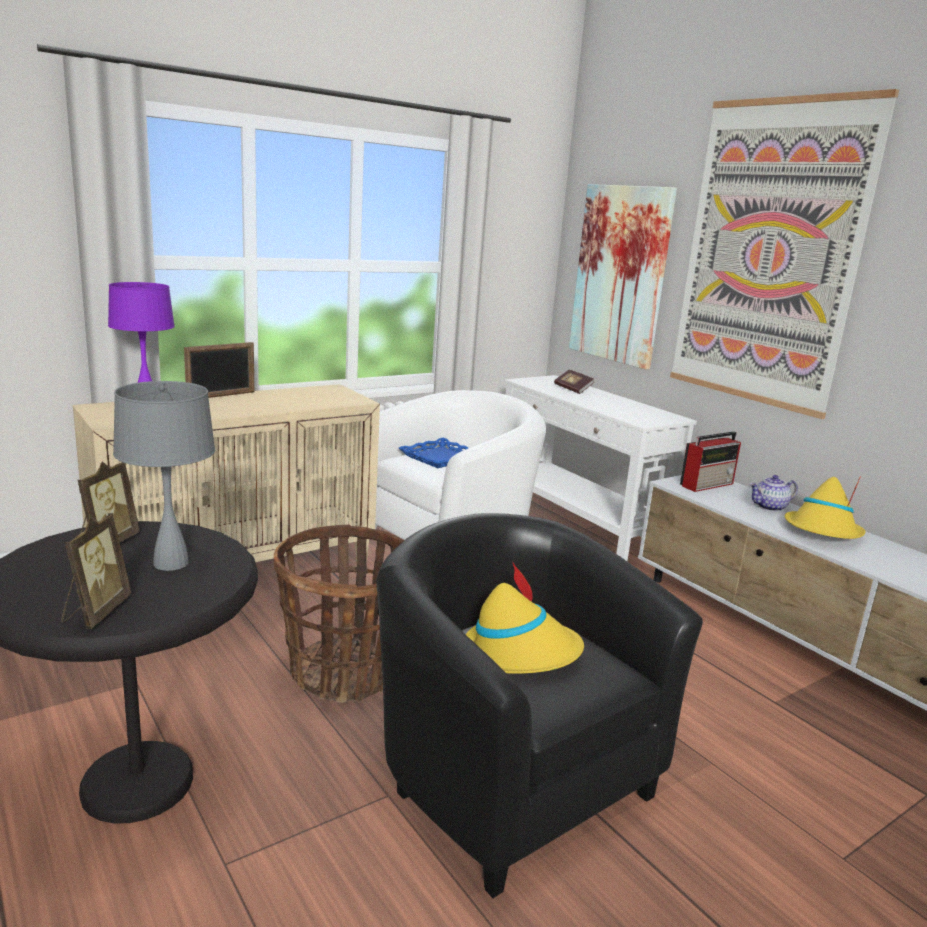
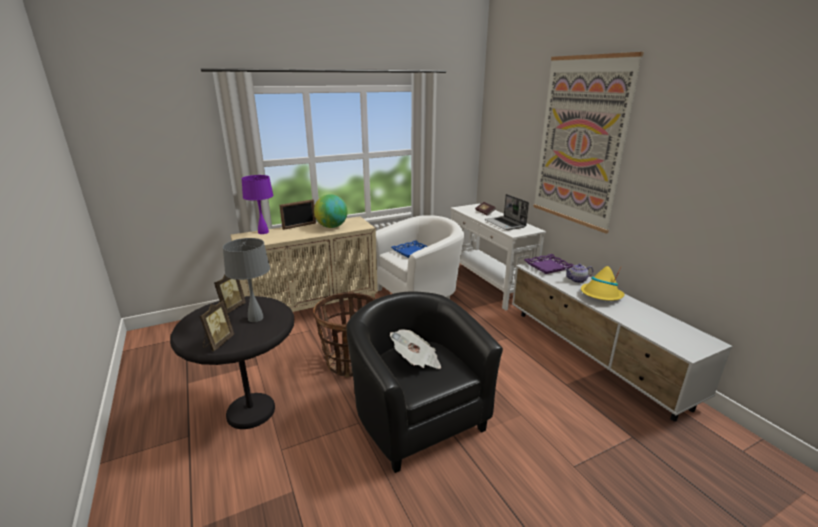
camera: 10 degrees right, 5 degrees up
(290, 399) = (331, 227): none -> globe
(520, 653) = (416, 361): yellow hat -> newspaper
(619, 408) = (505, 224): none -> laptop
(620, 275) = (509, 150): picture -> none
(707, 484) = (548, 266): radio -> purple tray

